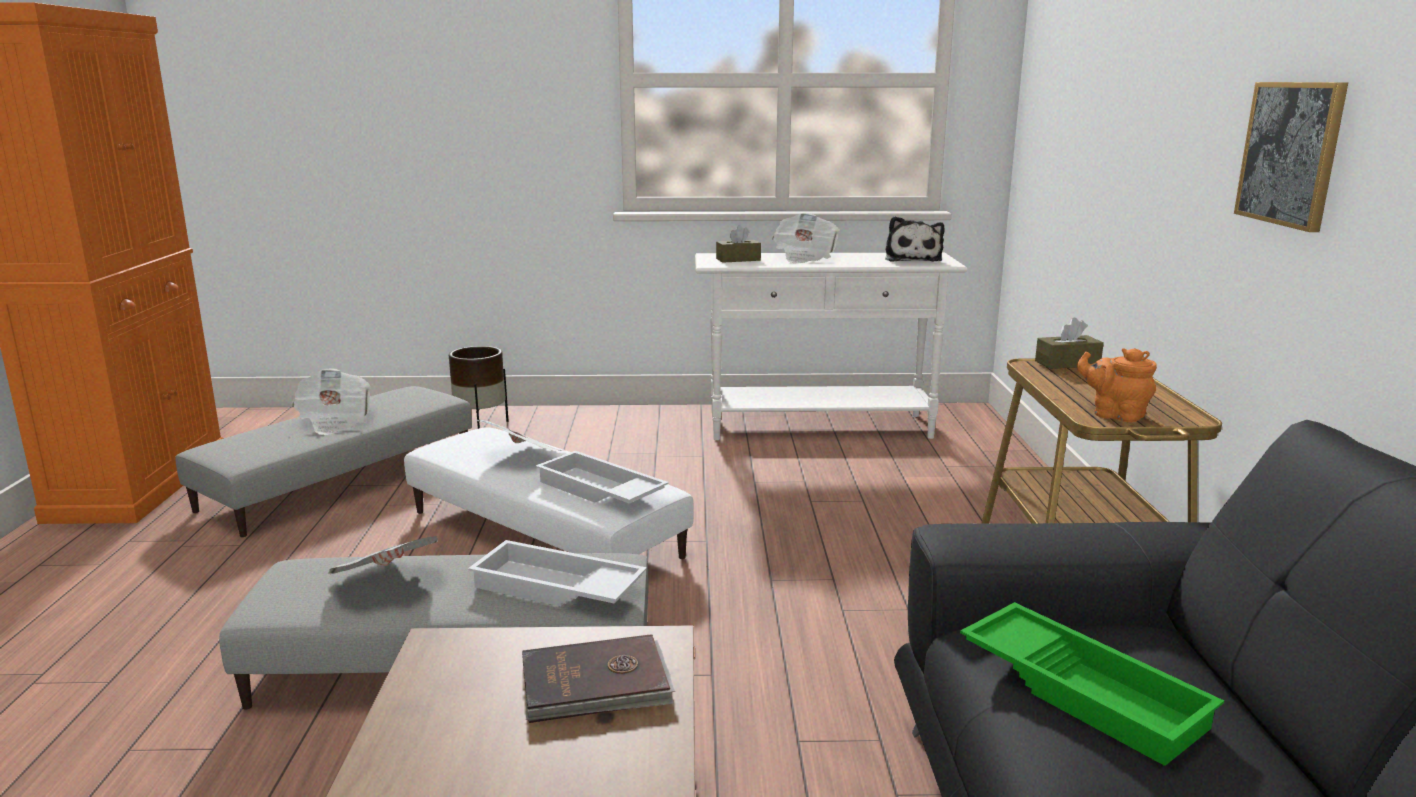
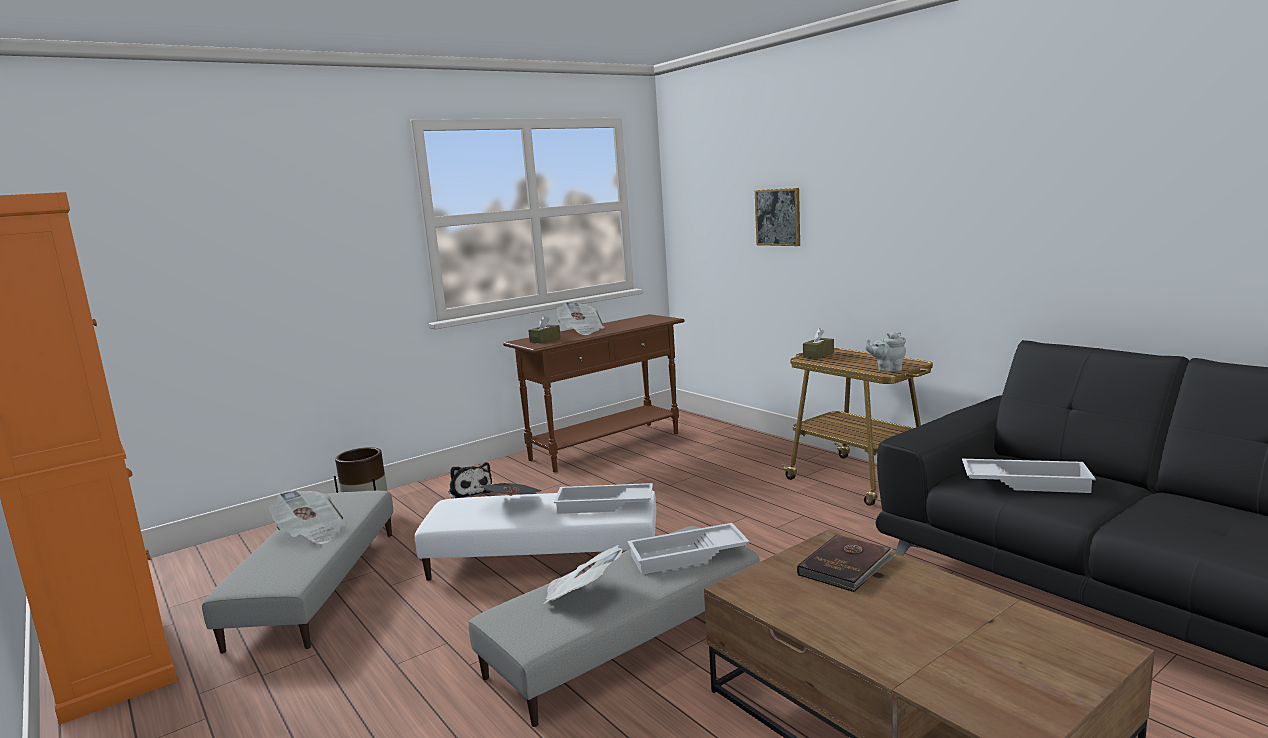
camera: 35 degrees left, 5 degrees down
(820, 427) = (606, 446): white console table -> brown console table
(912, 259) = (644, 320): plush toy -> plush toy (470, 492)
(1084, 690) = (1026, 482): green tray -> white tray
(1114, 414) = (887, 369): orange teapot -> grey teapot
(1291, 153) = (933, 224): picture -> picture (778, 217)

